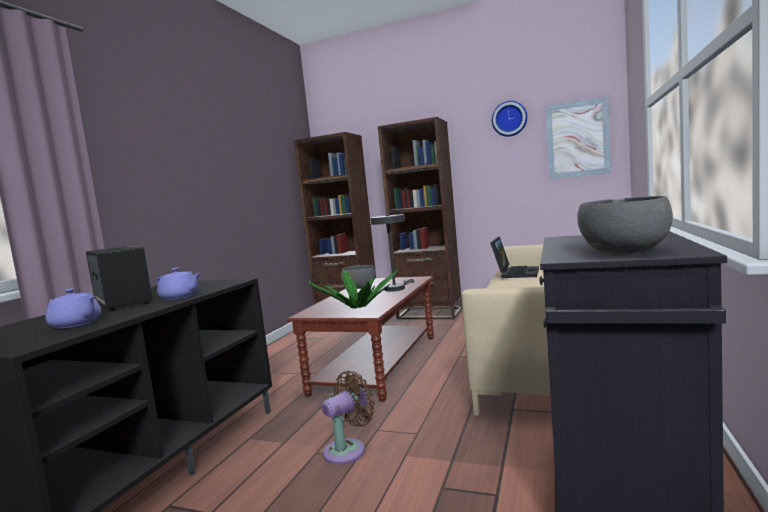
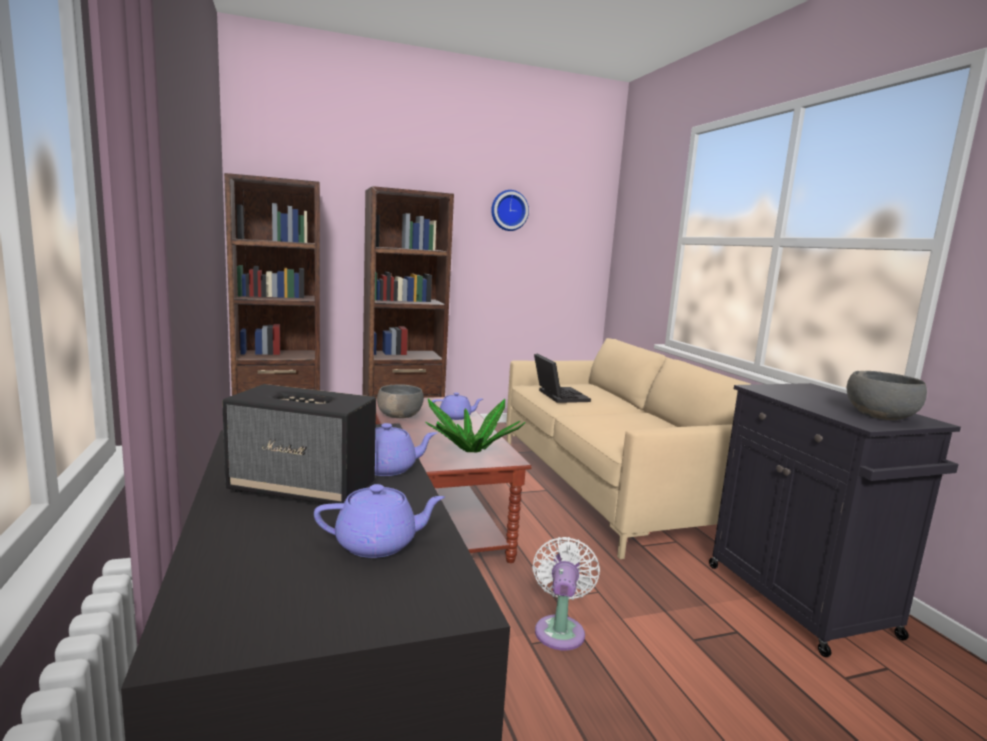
camera: 40 degrees left, 5 degrees up
(348, 450) = (560, 629): brown fan -> white fan
(396, 288) = (456, 417): grey table lamp -> purple teapot
(577, 139) = (570, 248): picture -> none

